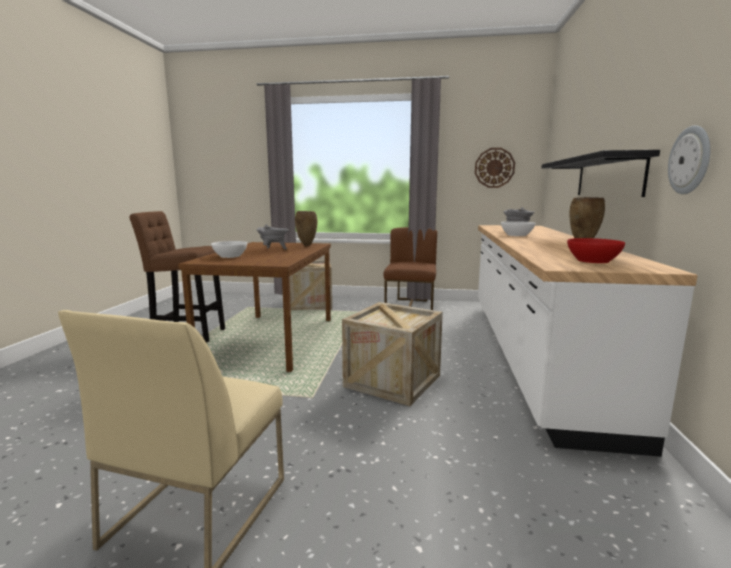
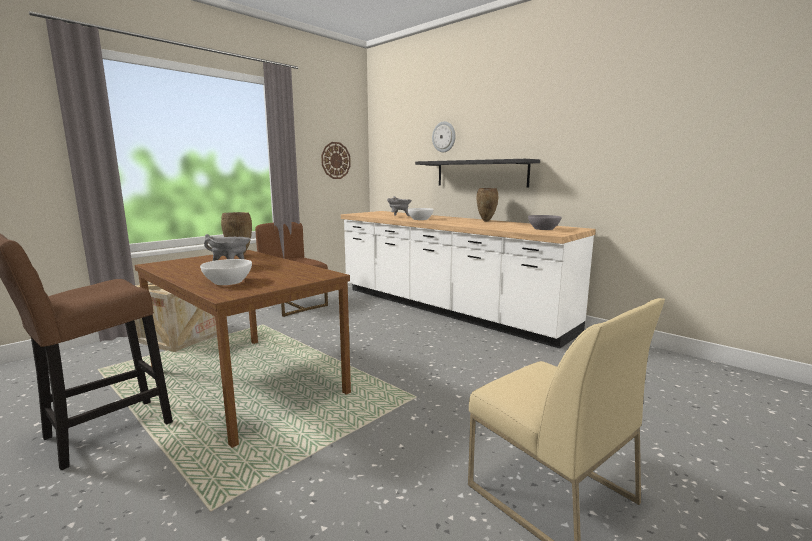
camera: 55 degrees left, 0 degrees up
(392, 381) = (428, 359): crate -> none
(593, 261) = (544, 229): red bowl -> grey bowl
(690, 160) = (570, 167): wall clock -> wall clock (444, 137)

